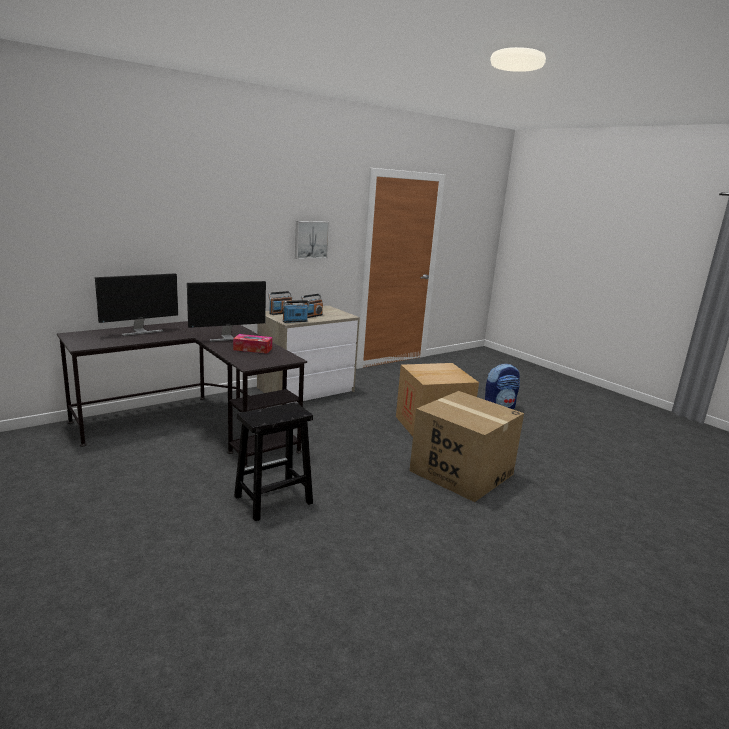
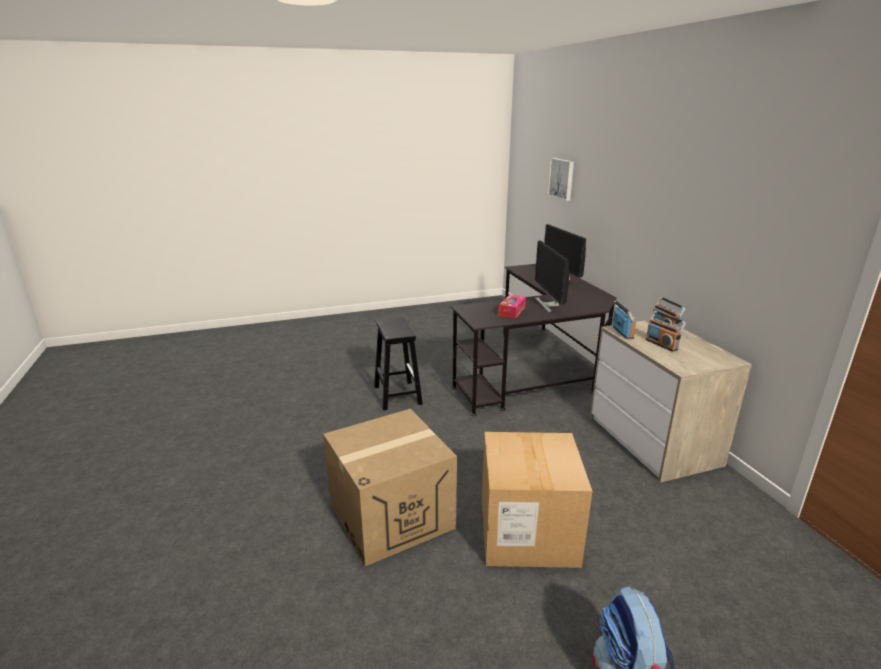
camera: 110 degrees right, 5 degrees up
(311, 239) = (749, 249): picture -> picture (562, 179)

